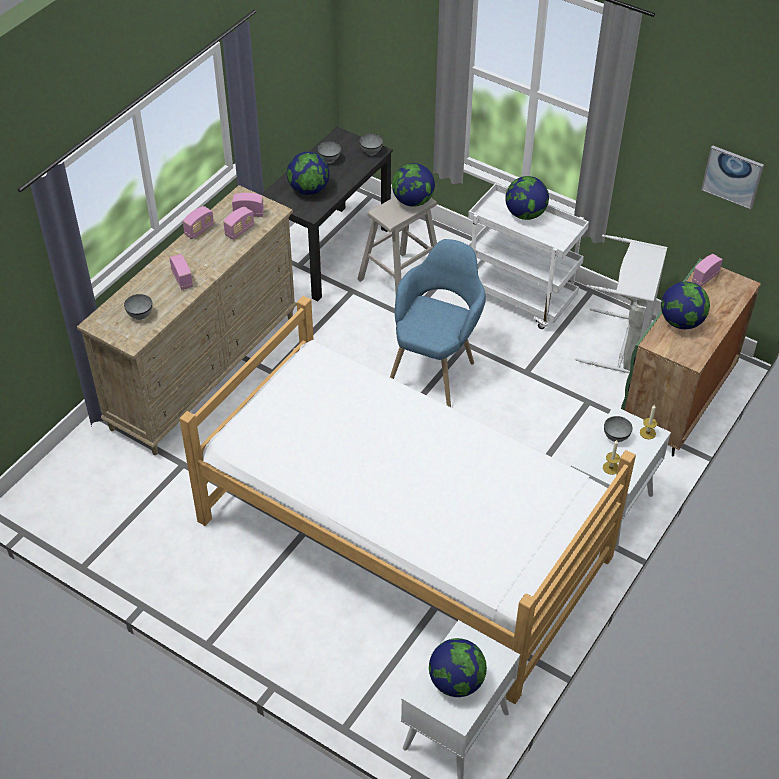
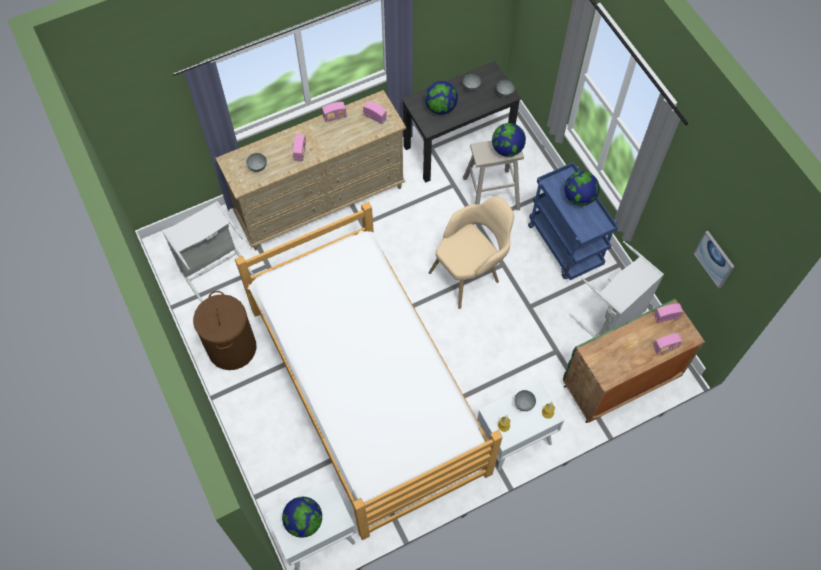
camera: 30 degrees right, 15 degrees up
(113, 497) = (213, 268): none -> grey laundry basket
(198, 573) = (231, 347): none -> brown laundry basket
(239, 231) = (360, 129): radio -> radio (665, 346)
(435, 367) = (470, 272): blue armchair -> beige armchair
(520, 298) = (565, 246): white cart -> blue cart
(681, 322) = (621, 344): globe -> none

